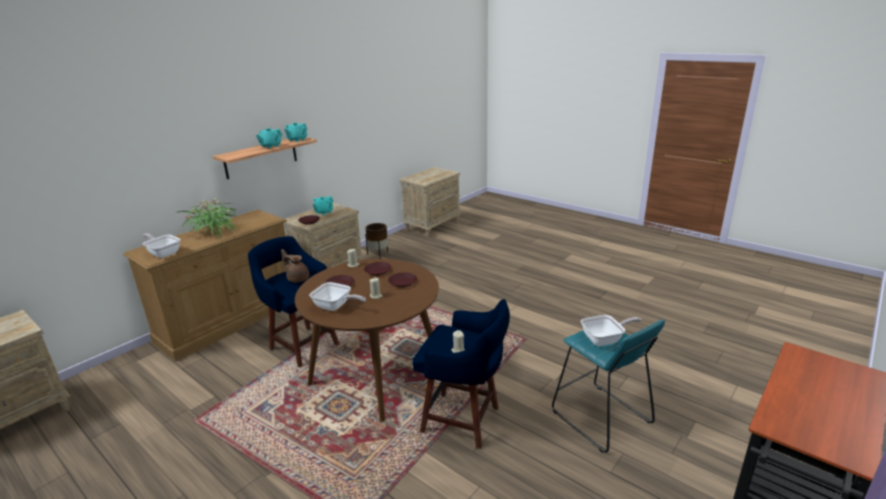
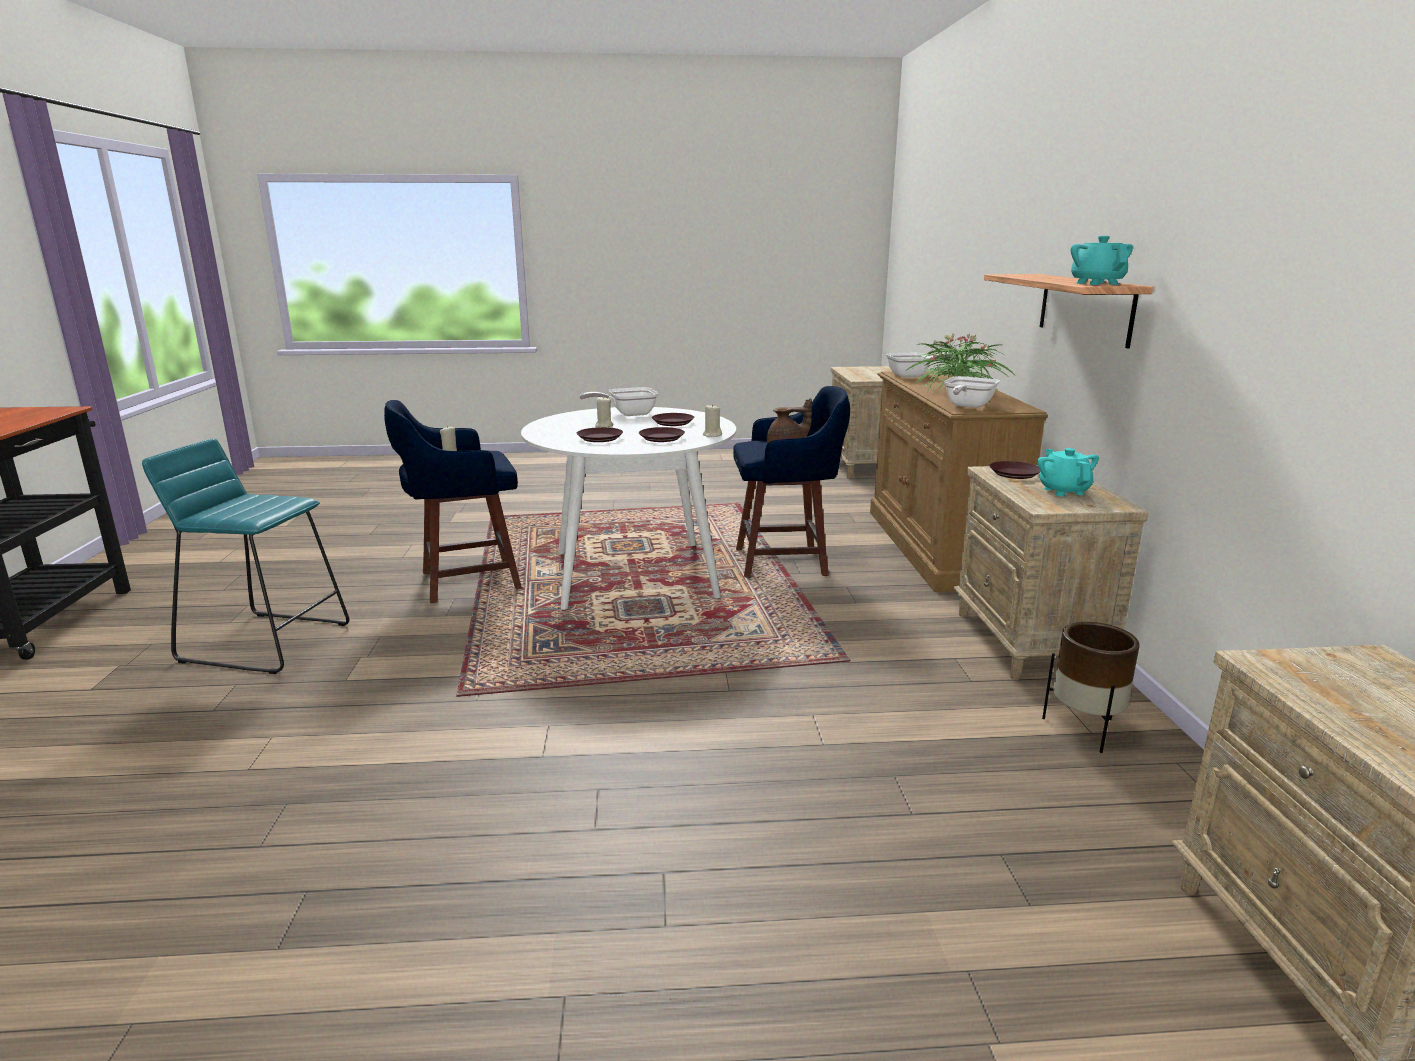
camera: 135 degrees right, 5 degrees down
(270, 146) = (1057, 279): turquoise teapot -> none
(376, 375) = (634, 574): brown dining table -> white dining table
(605, 340) = (248, 506): frying pan -> frying pan (967, 406)

